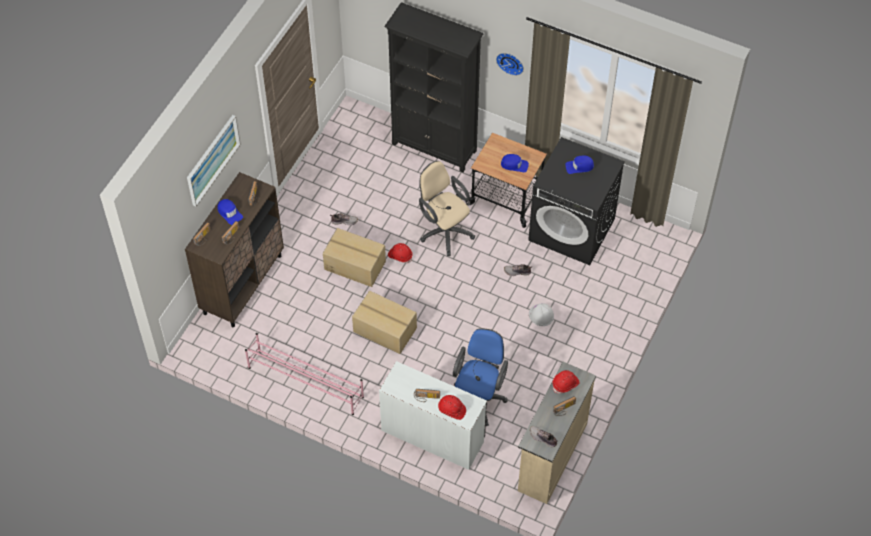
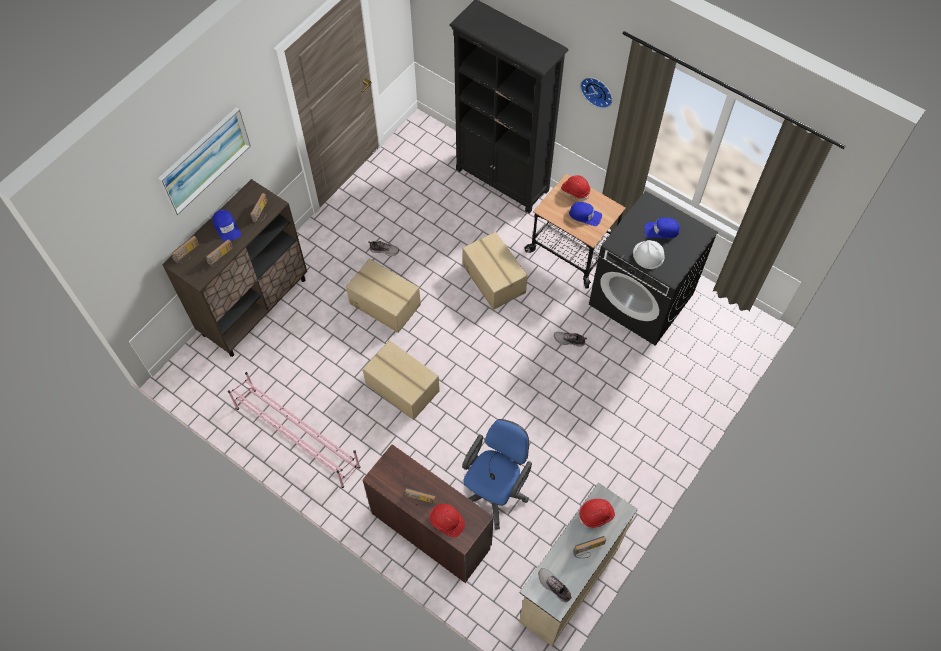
camera: 10 degrees right, 5 degrees up
(400, 256) = (438, 300): red hard hat -> red hard hat (575, 190)
(433, 434) = (431, 529): white desk -> brown desk
(444, 231) = (494, 278): beige office chair -> cardboard box
(541, 315) = (587, 398): white hard hat -> white hard hat (648, 255)

